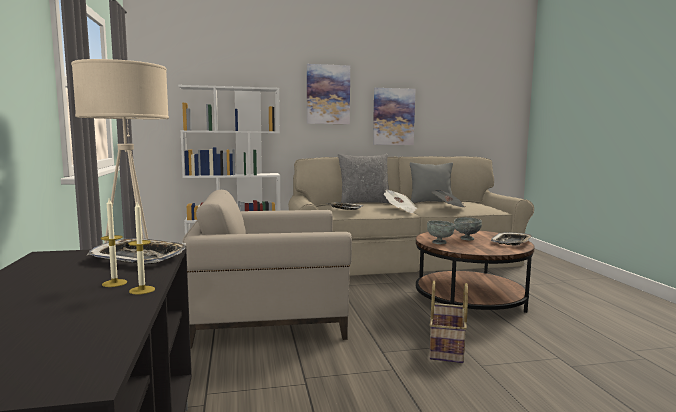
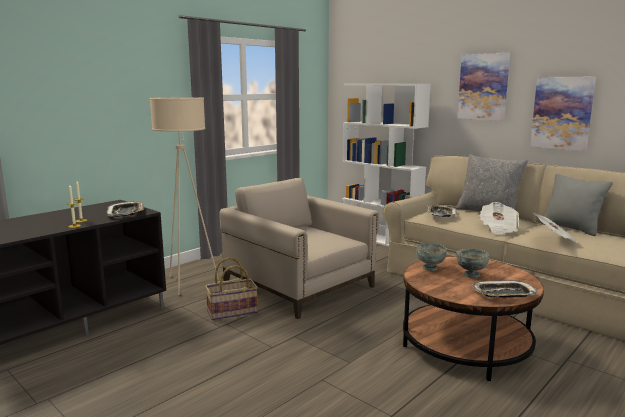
camera: 55 degrees right, 5 degrees up
(447, 348) = (335, 358): basket -> basket (232, 312)

